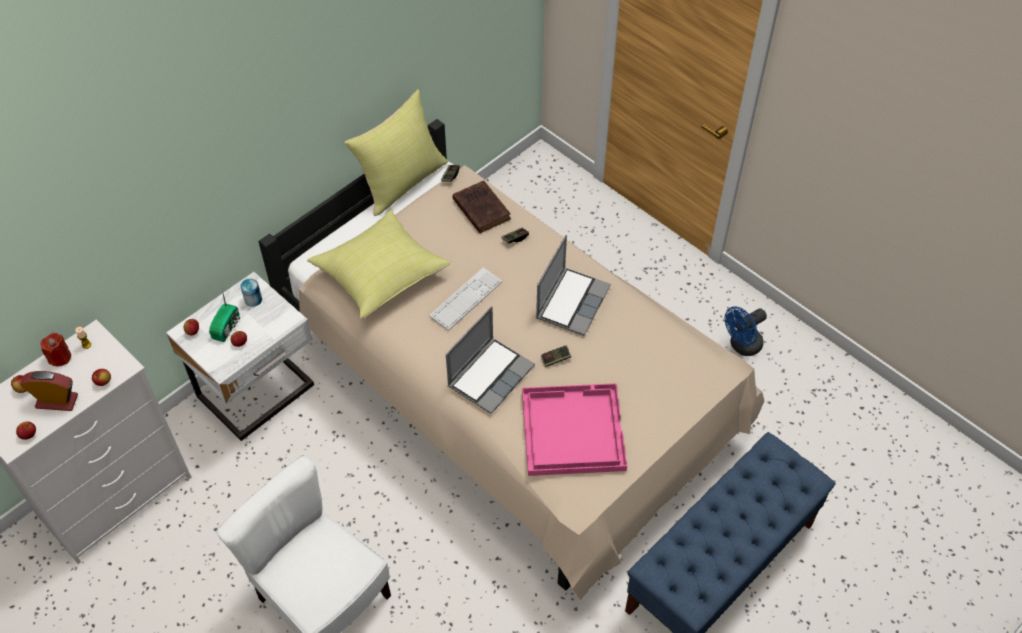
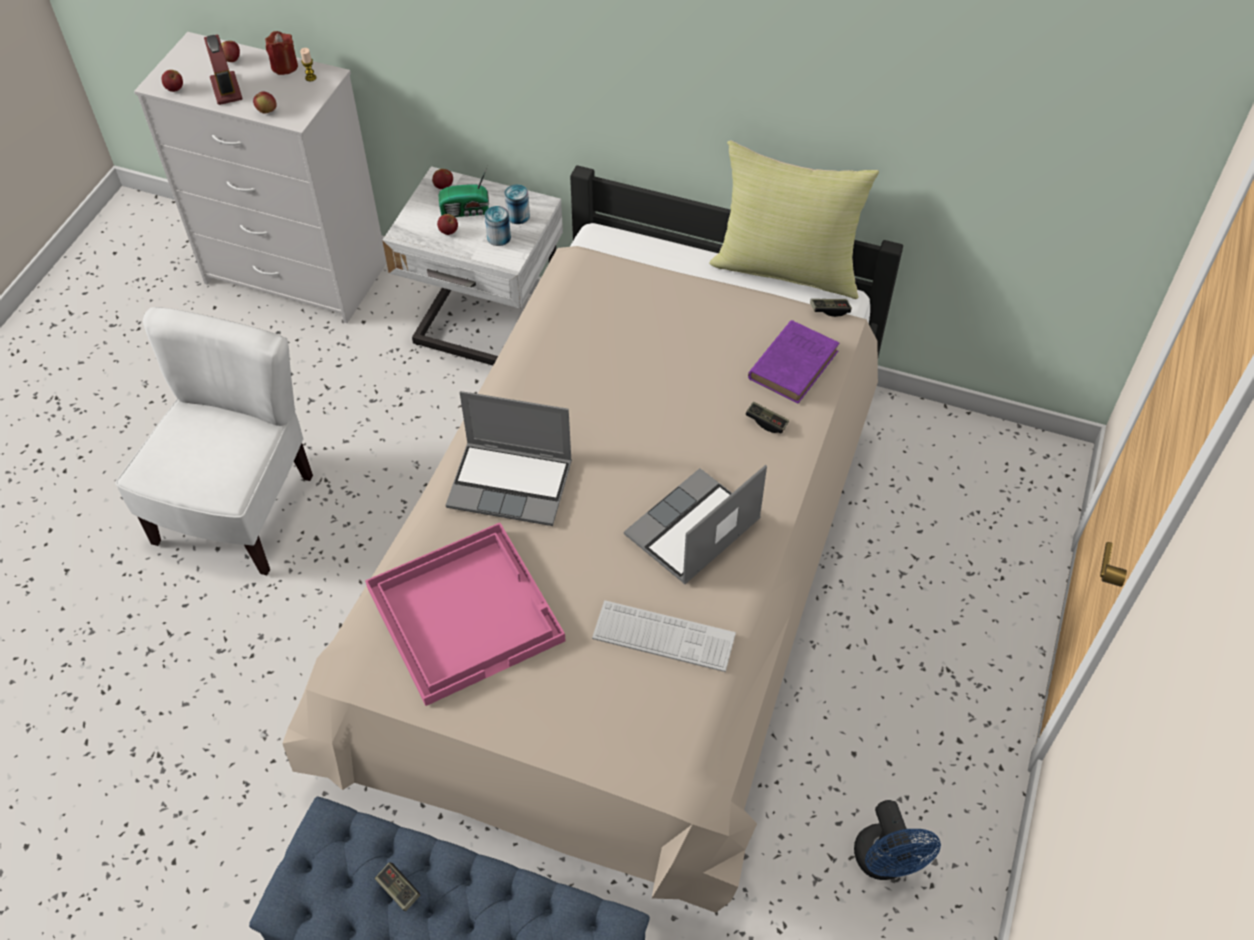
camera: 65 degrees right, 0 degrees up
(266, 317) = (499, 237): none -> can
(380, 275) = (613, 308): yellow pillow -> none
(466, 299) = (625, 408): keyboard -> keyboard (663, 637)
(480, 208) = (794, 363): brown book -> purple book
(556, 359) = (578, 548): game controller -> game controller (398, 889)
(572, 301) = (693, 530): laptop -> laptop turned 135 degrees clockwise
(742, 346) = (885, 863): blue fan -> blue fan turned 135 degrees counterclockwise

